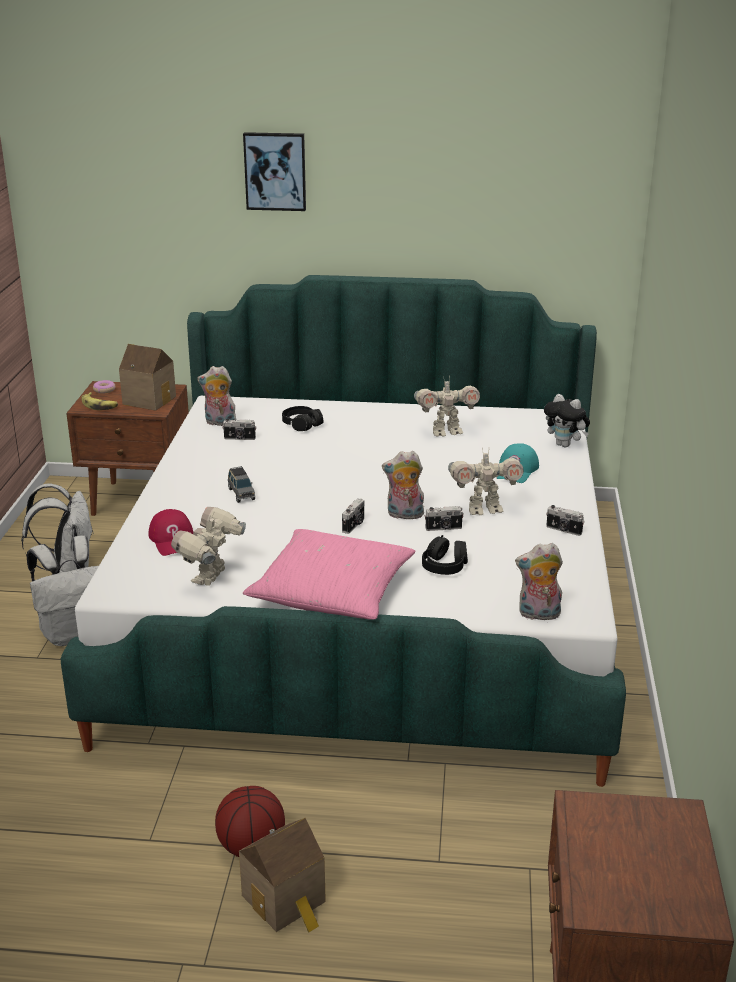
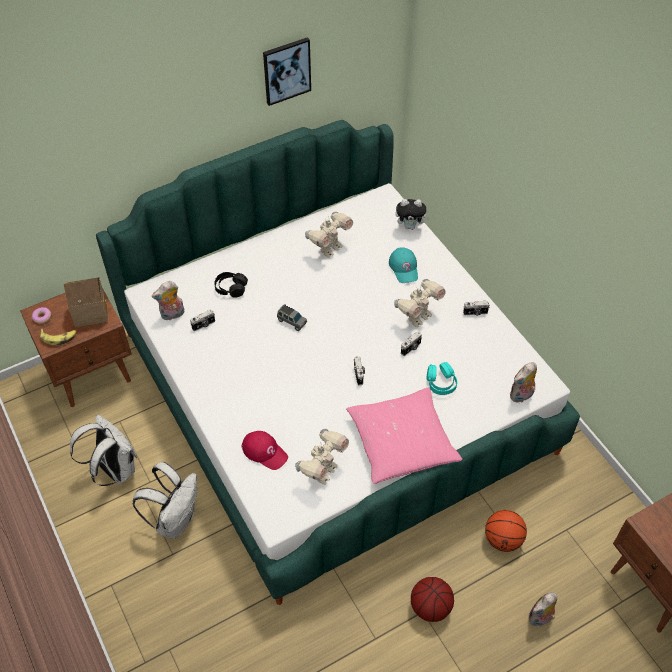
camera: 35 degrees left, 25 degrees up
(211, 577) = (323, 471): toy robot -> toy robot turned 135 degrees counterclockwise
(241, 494) = (262, 383): grey toy car -> grey toy car (291, 321)
(275, 171) = (141, 109): picture -> picture (286, 70)
(286, 901) = (477, 627): toy house -> none
(404, 515) = (379, 348): plush toy -> plush toy (540, 618)
(425, 831) = (503, 539): none -> basketball
(444, 566) = (441, 383): black headphones -> turquoise headphones

